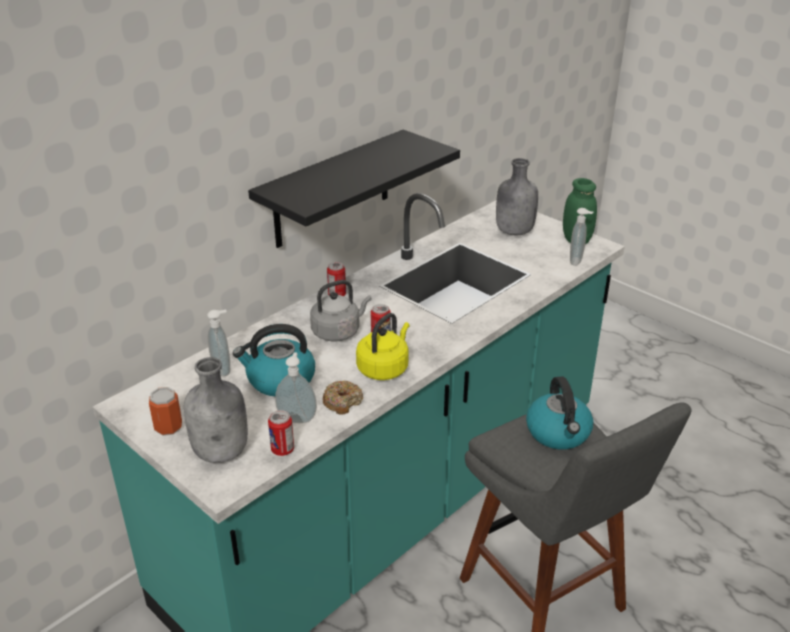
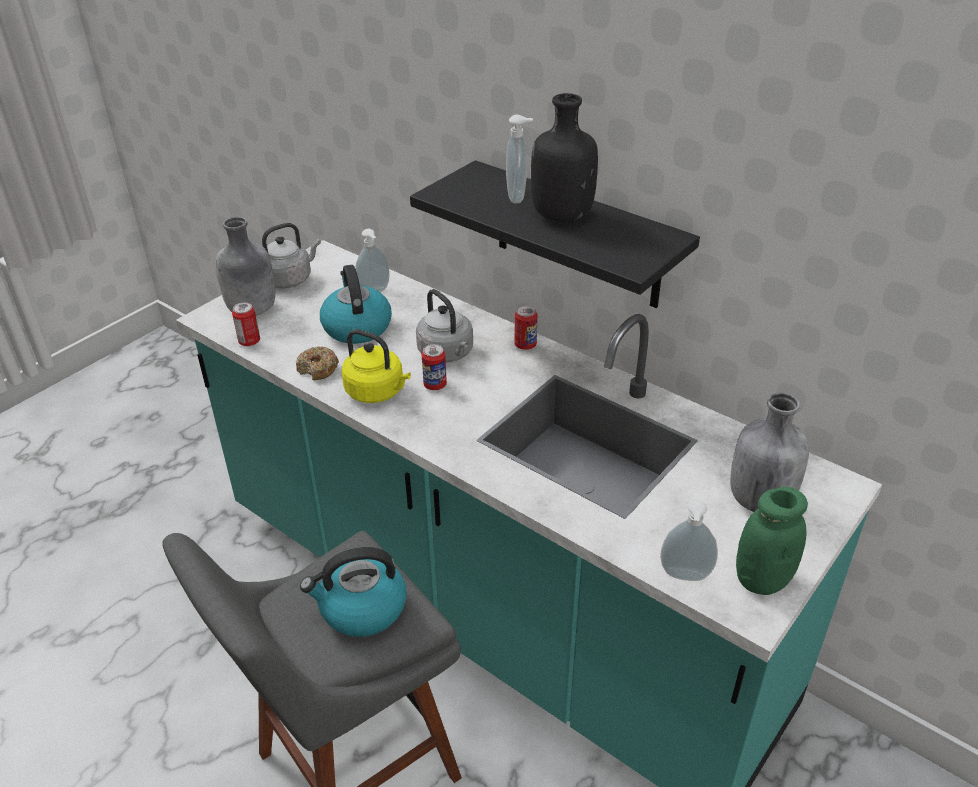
camera: 85 degrees right, 5 degrees up
(168, 427) = (289, 279): can -> grey kettle
(297, 418) = (295, 344): soap dispenser -> soap dispenser (518, 197)
(362, 164) = (560, 215): none -> black bottle

